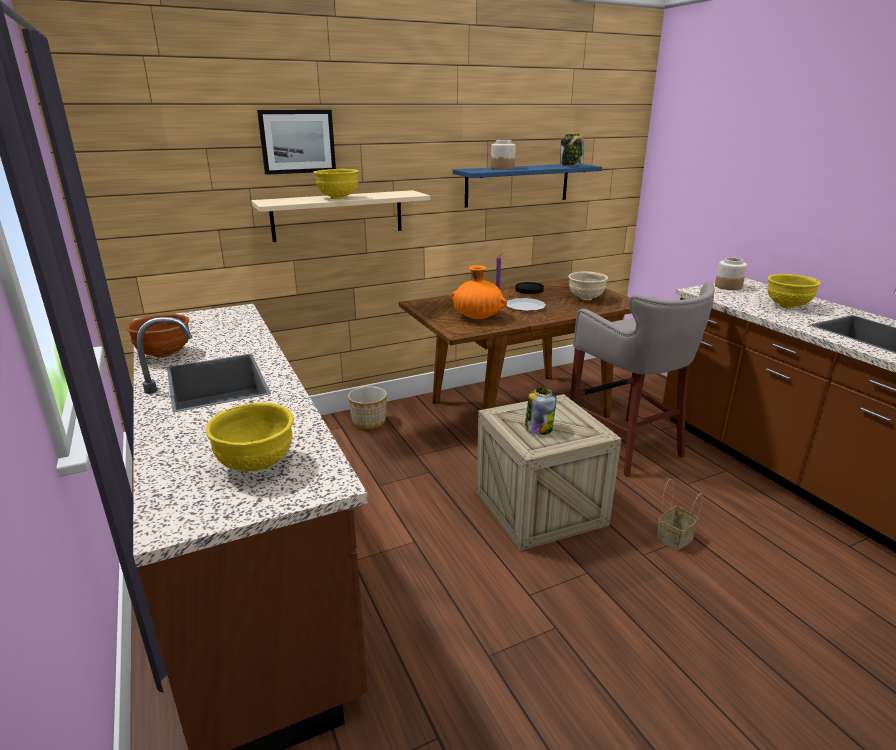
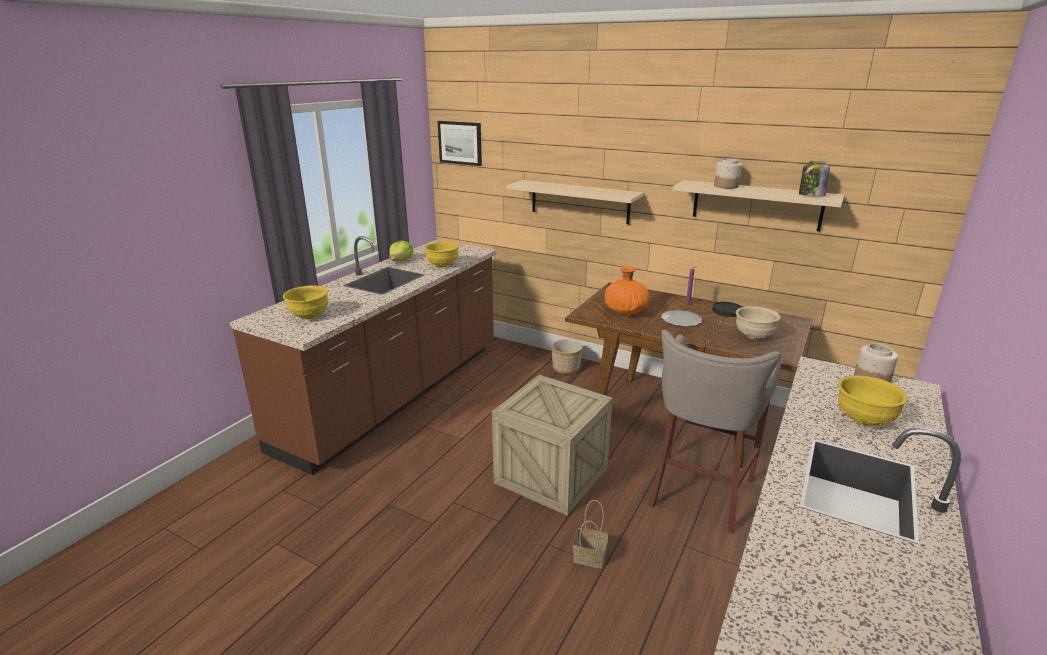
camera: 55 degrees right, 0 degrees up
(165, 354) = (401, 261): brown bowl -> lettuce
(297, 141) = (557, 142): picture -> picture (460, 143)
(338, 198) = (566, 188): yellow bowl -> yellow bowl (443, 265)
(517, 185) = (756, 205): blue shelf -> beige shelf
(538, 428) = (541, 403): jar -> none

